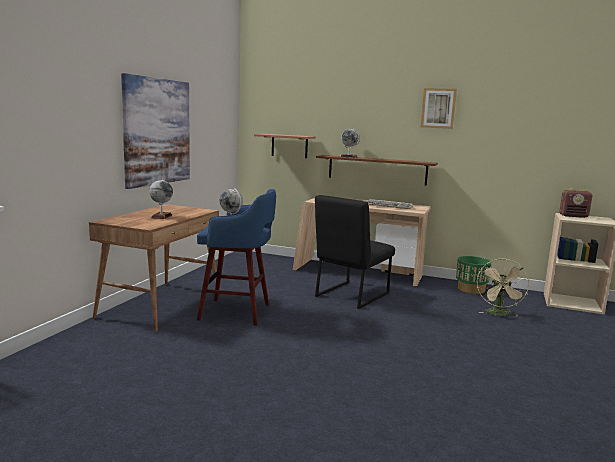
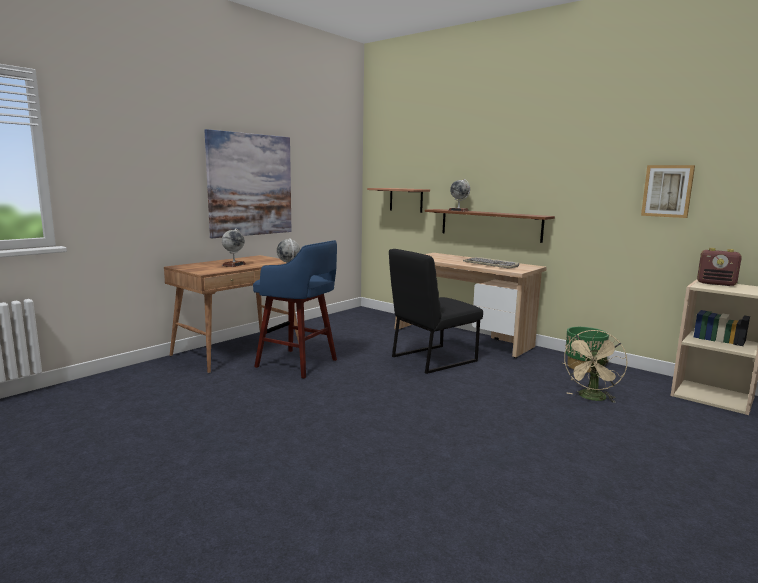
camera: 20 degrees right, 0 degrees up
(438, 108) = (555, 153): picture -> picture (667, 191)

